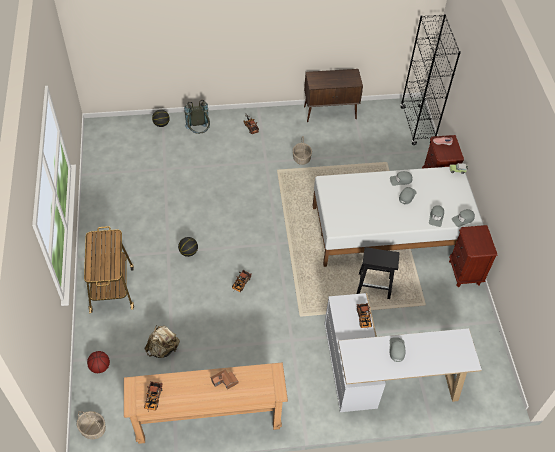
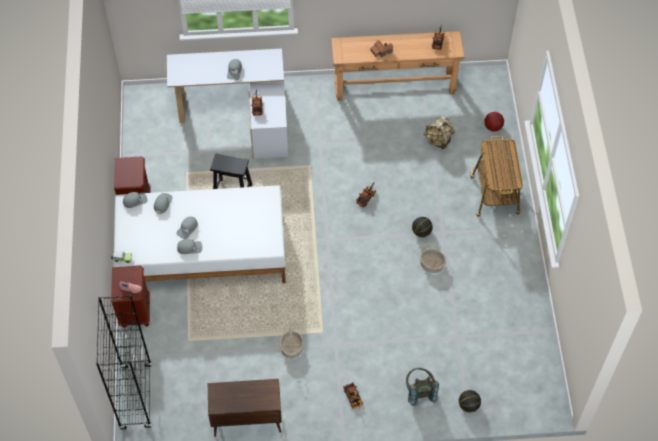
camera: 175 degrees left, 5 degrees up
(92, 429) = (490, 81): basket -> basket (432, 265)

